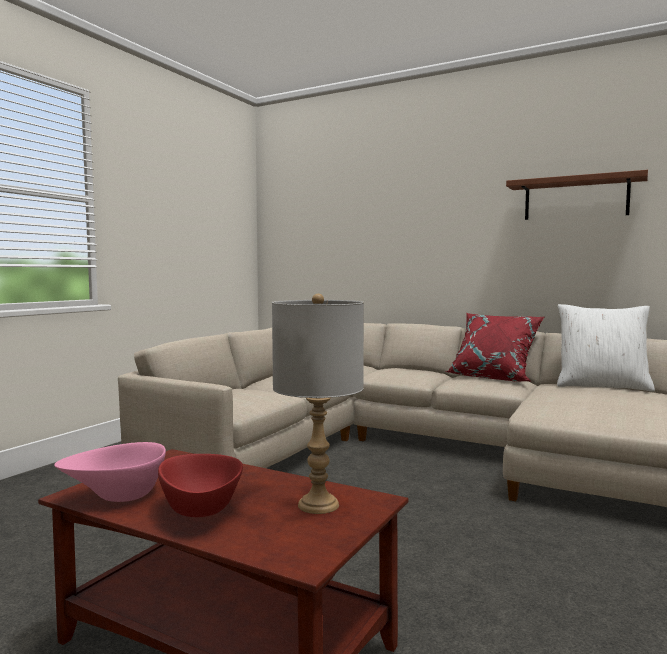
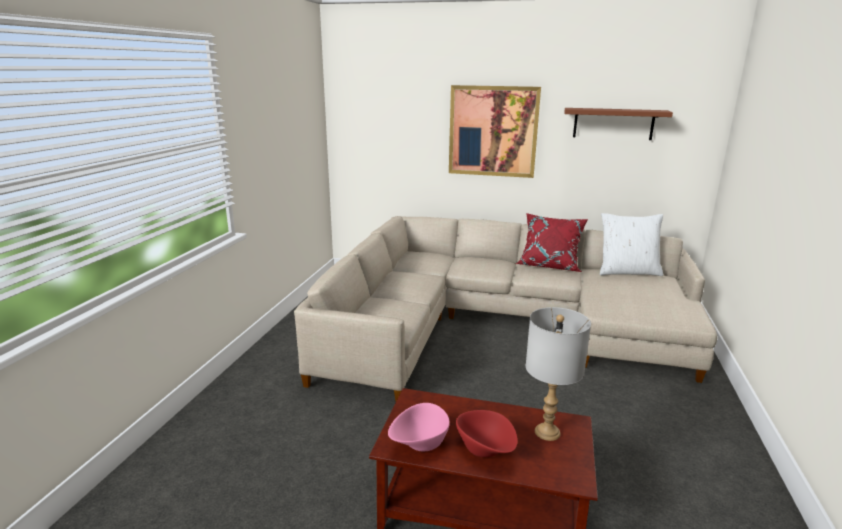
camera: 15 degrees left, 15 degrees up
(429, 221) = (493, 131): none -> picture

